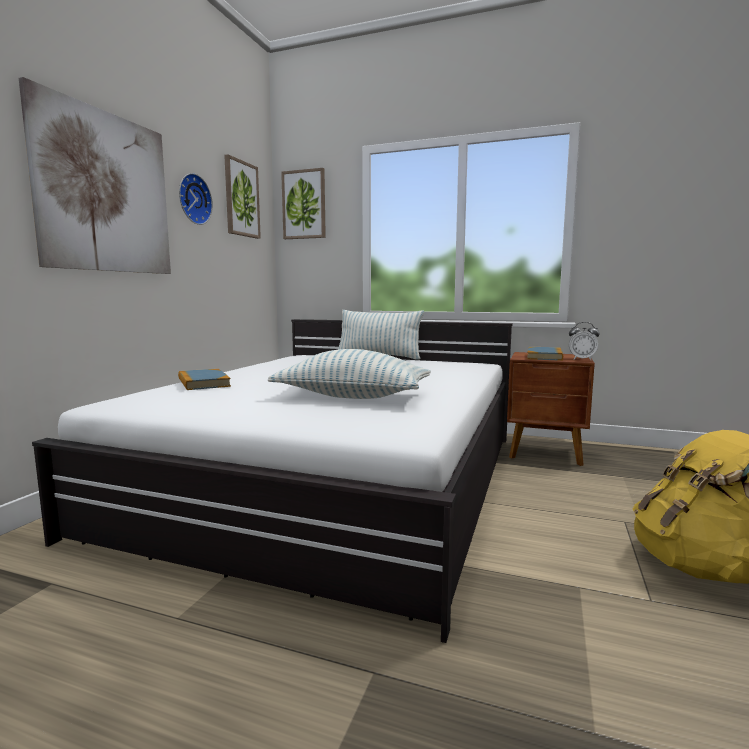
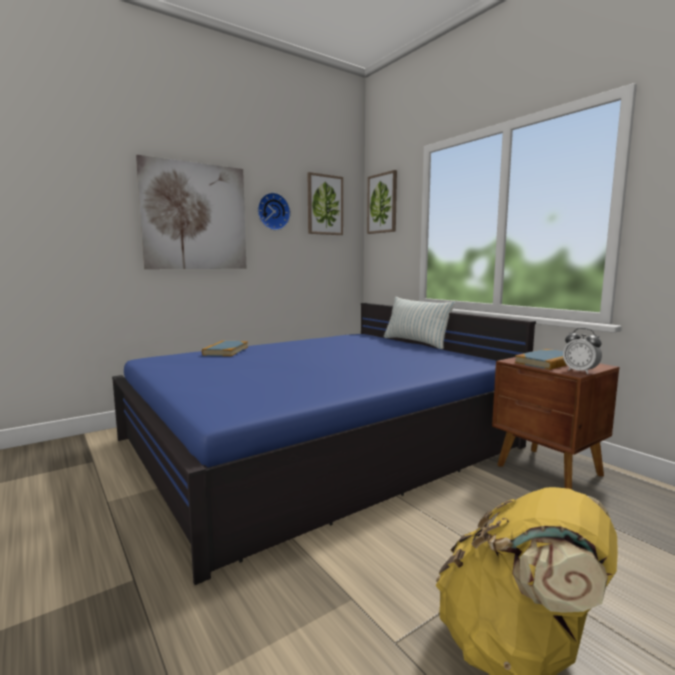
camera: 35 degrees right, 0 degrees up
(338, 478) = (319, 443): white bed -> blue bed
(353, 397) = (281, 377): pillow -> none

